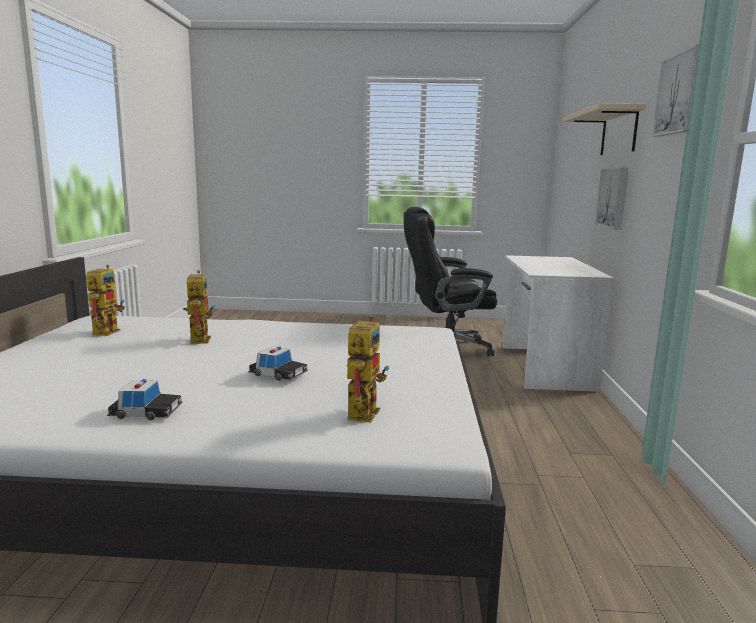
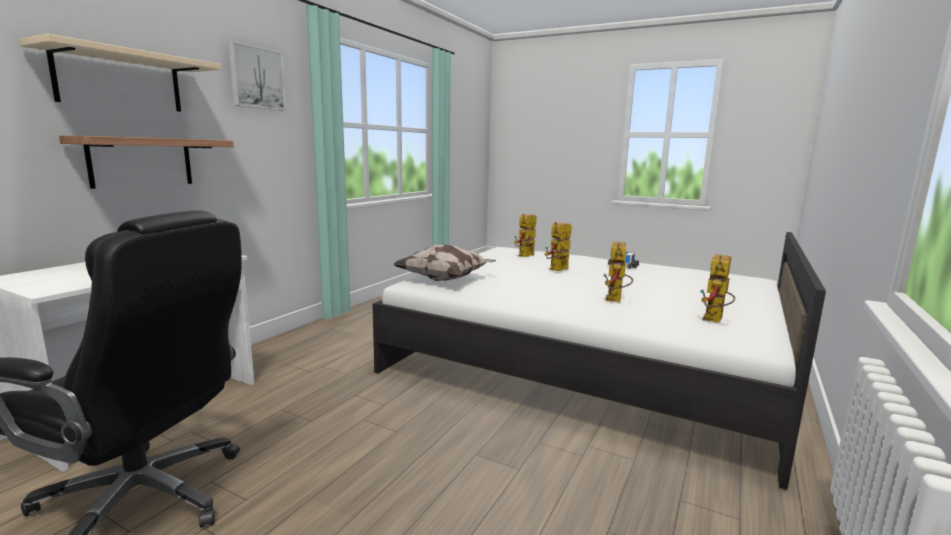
camera: 155 degrees left, 0 degrees up
(278, 374) = (557, 270): toy car -> toy robot
(406, 338) = (446, 279): none -> pillow
(614, 198) = (141, 162): picture -> shelf

